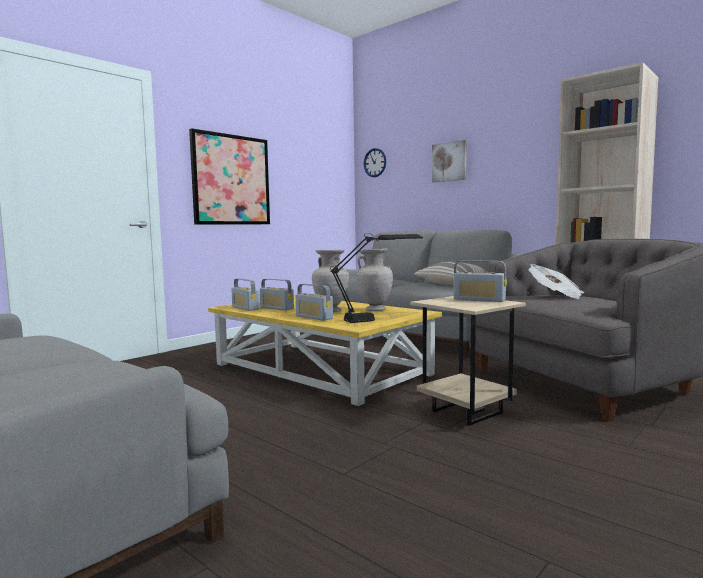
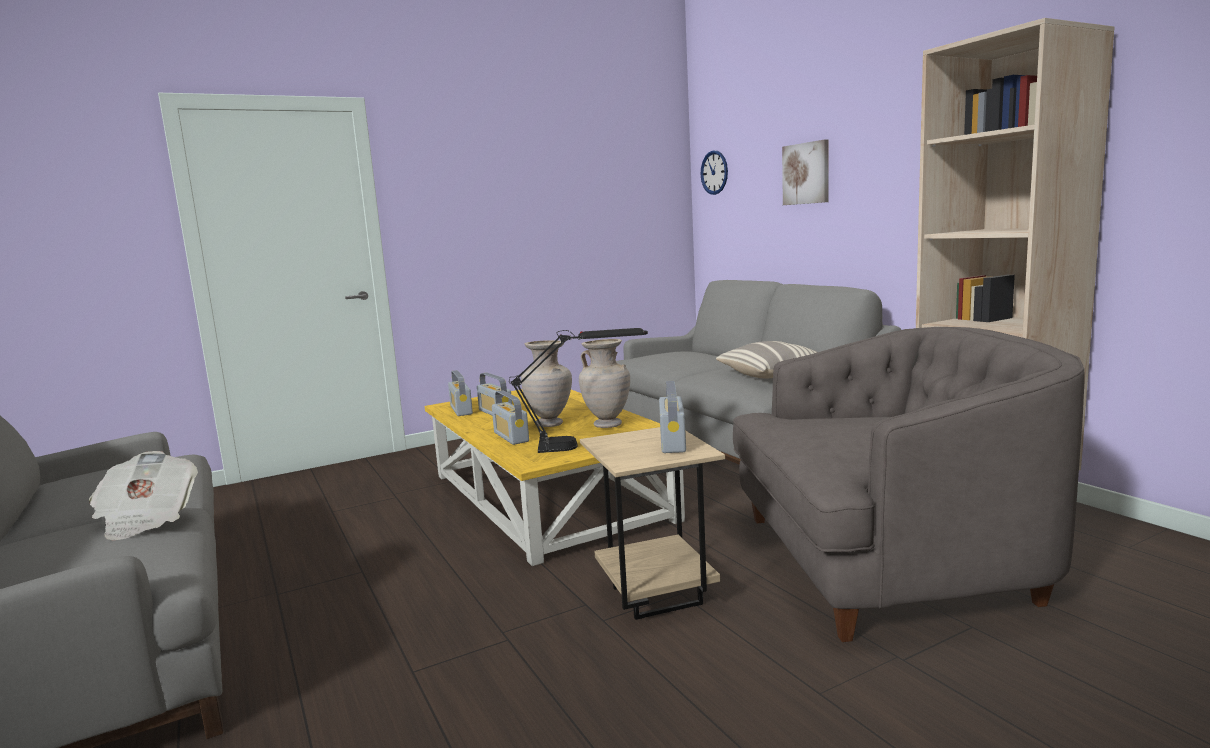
camera: 20 degrees right, 5 degrees up
(231, 180) = (486, 223): picture -> none
(479, 300) = (672, 442): radio -> radio turned 135 degrees counterclockwise
(555, 296) = (842, 427): newspaper -> newspaper (147, 519)

